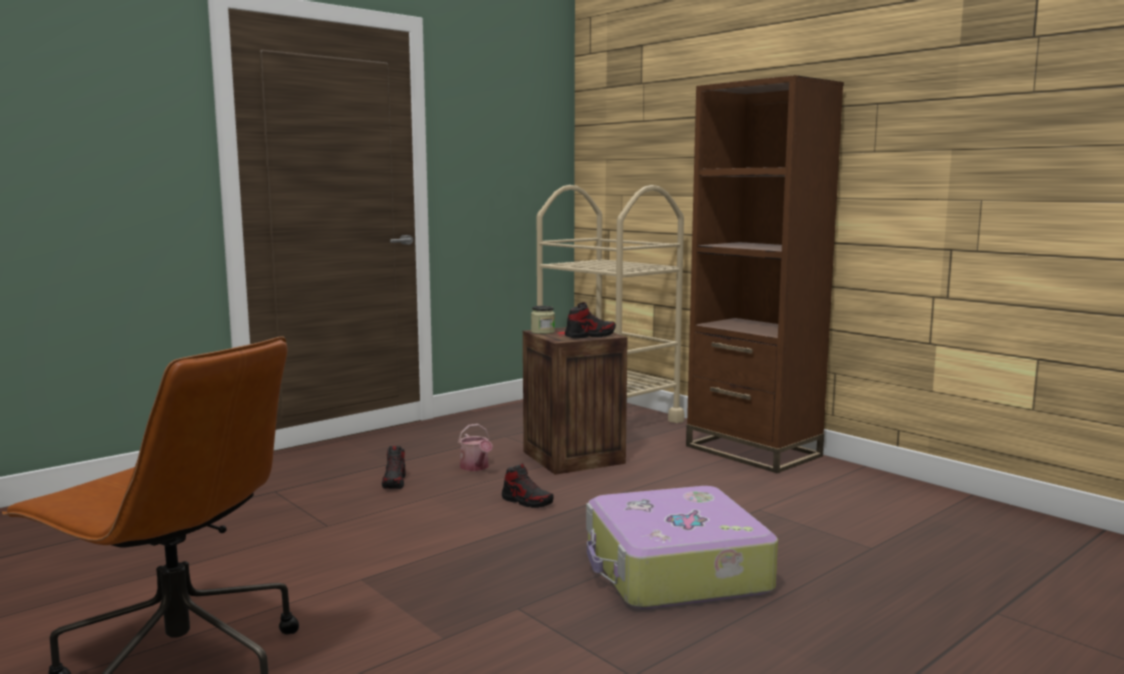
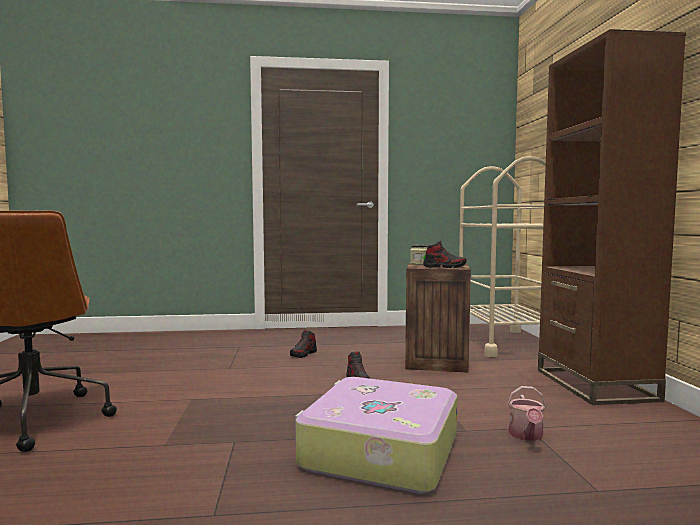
camera: 35 degrees right, 5 degrees down
(476, 467) = (362, 355): watering can -> watering can (526, 436)

